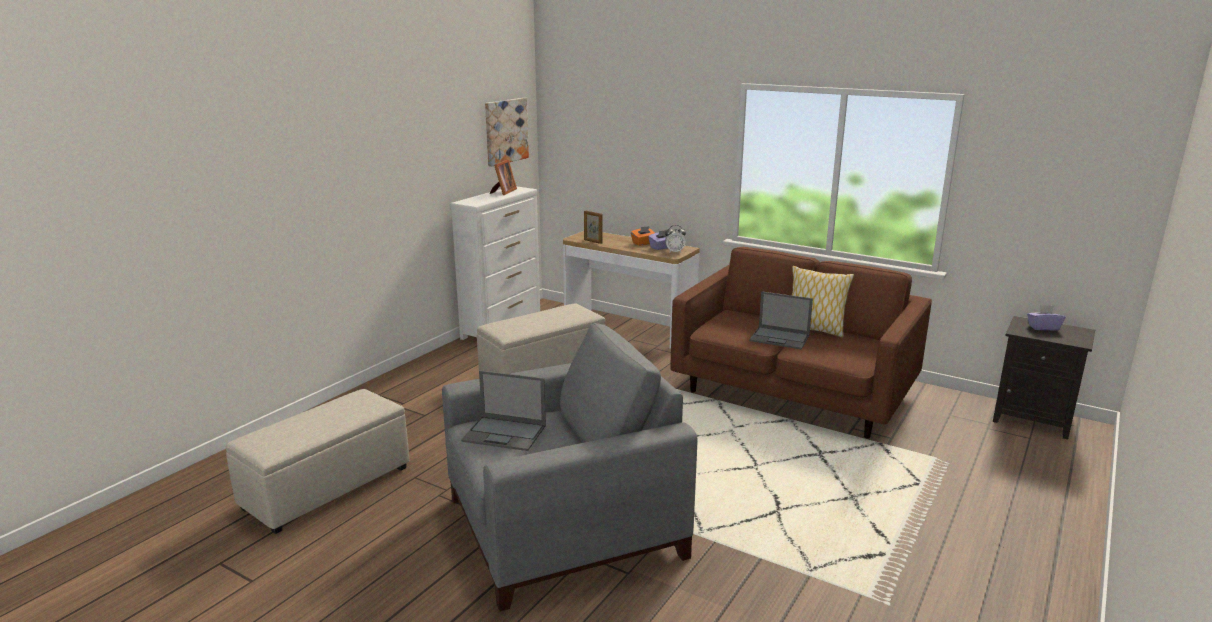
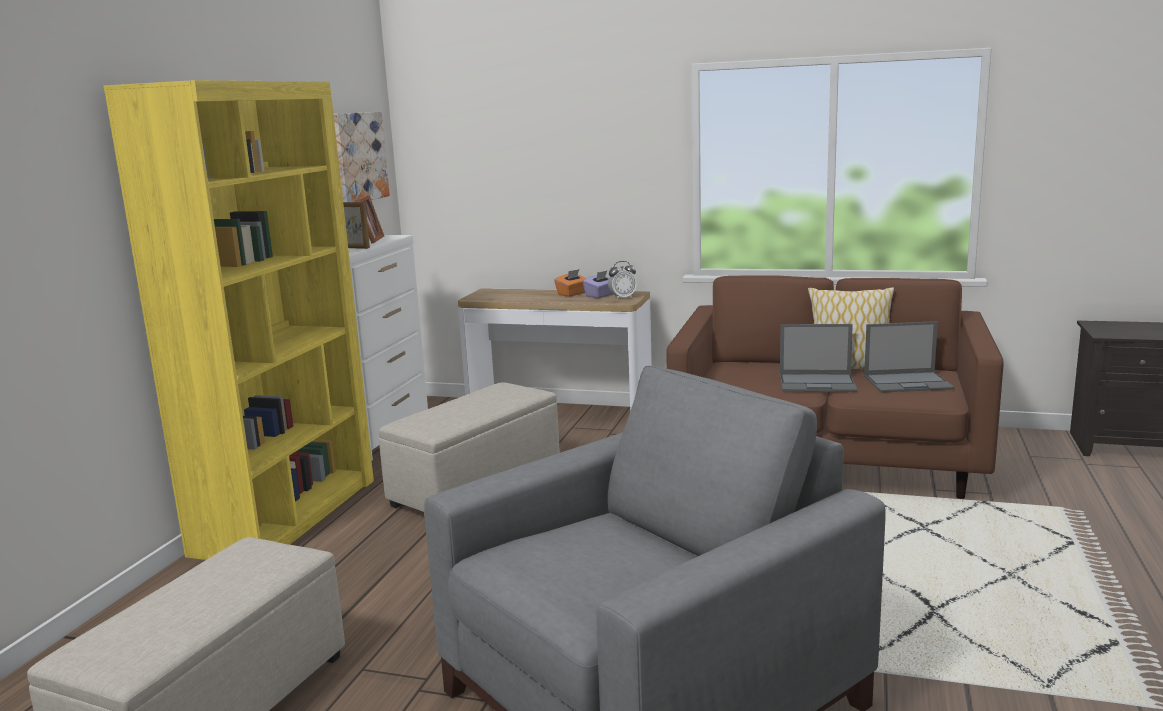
camera: 15 degrees left, 5 degrees down
(419, 374) = (287, 515): none -> yellow bookcase
(505, 433) = (562, 557): laptop -> laptop (908, 382)
(593, 241) = (502, 299): picture frame -> picture frame (354, 248)
(1043, 327) = (1124, 327): purple tissue box -> none

